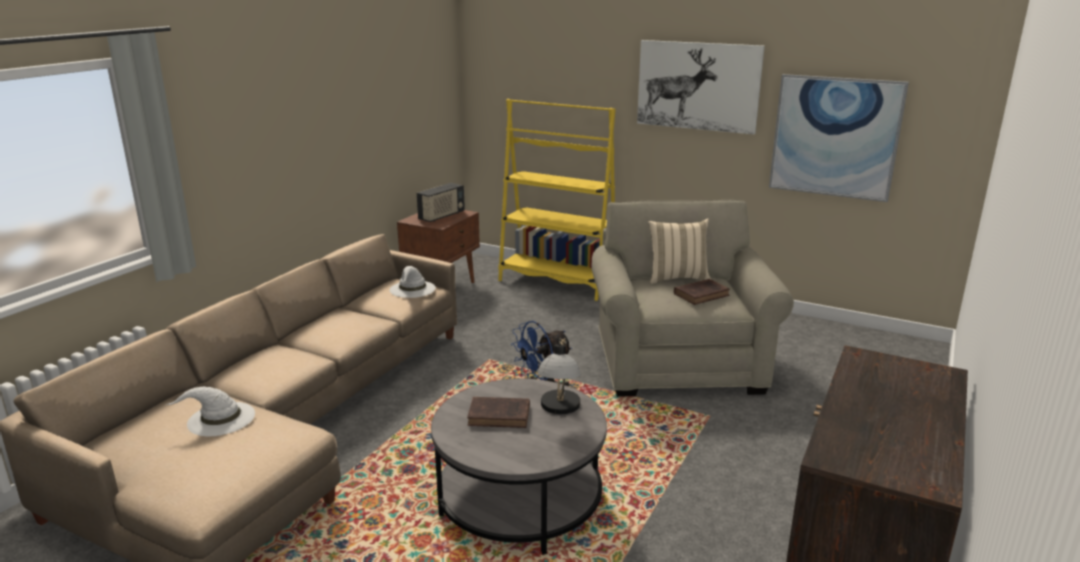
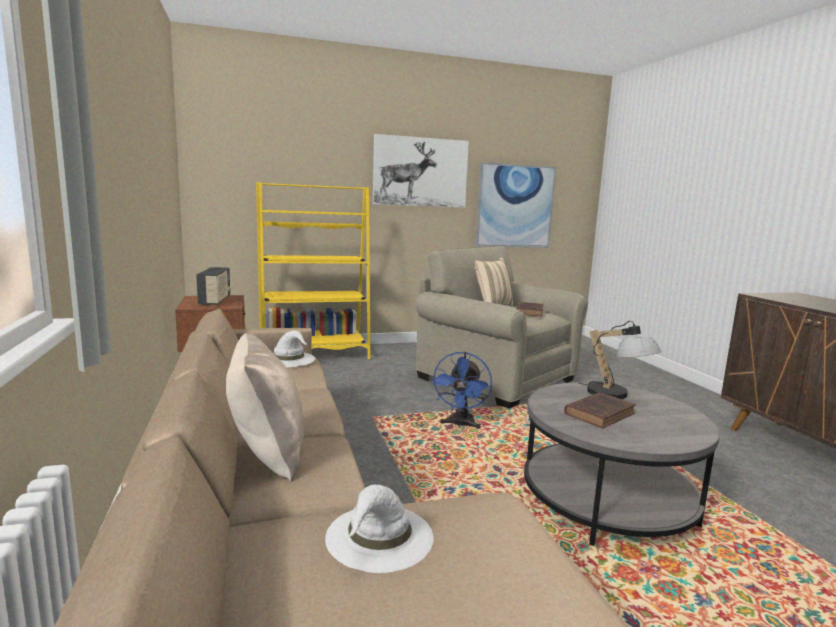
camera: 45 degrees left, 10 degrees down
(269, 356) = (267, 453): none -> beige pillow

